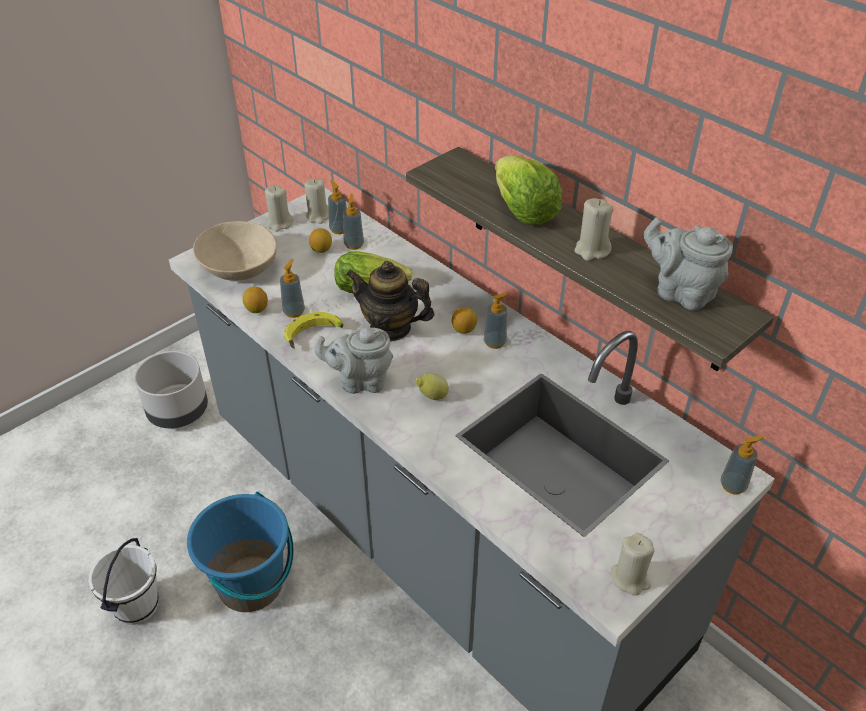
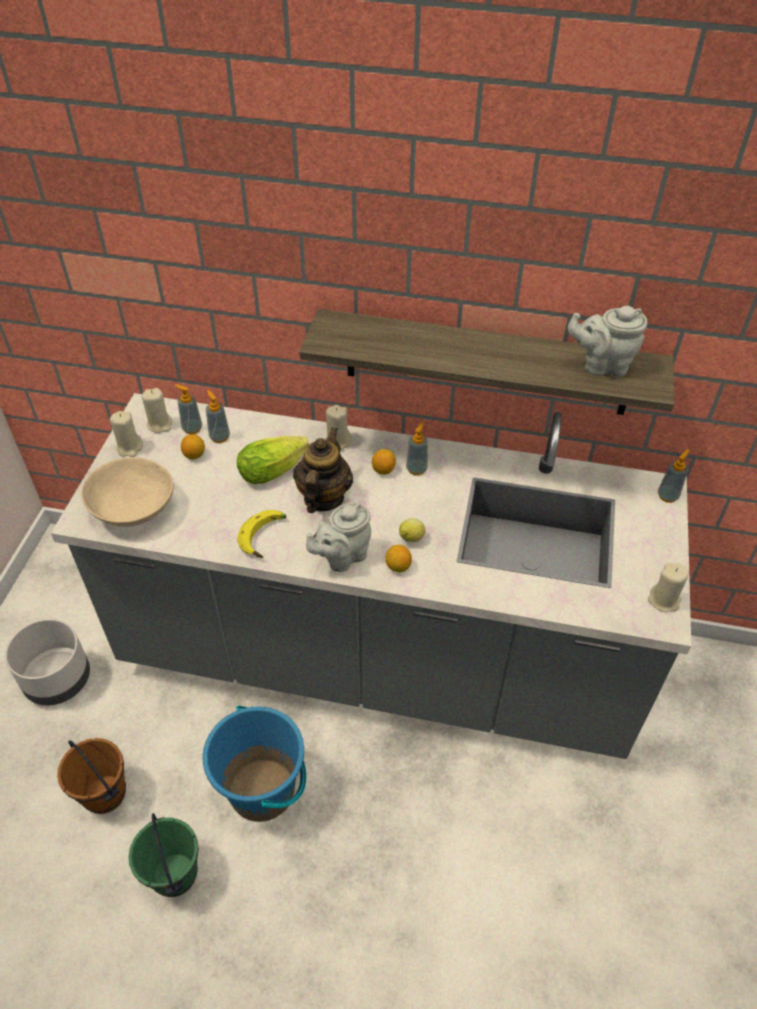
camera: 35 degrees left, 5 degrees up
(136, 606) = (174, 875): white bucket -> green bucket
(141, 514) = (105, 793): none -> brown bucket
(256, 309) = (188, 539): lemon -> lemon (398, 567)
(294, 311) = (225, 524): soap dispenser -> none
(390, 328) = (323, 497): teapot -> teapot turned 120 degrees clockwise
(522, 211) = (429, 347): lettuce -> none
(591, 250) = (511, 358): beige candle -> beige candle (338, 441)

